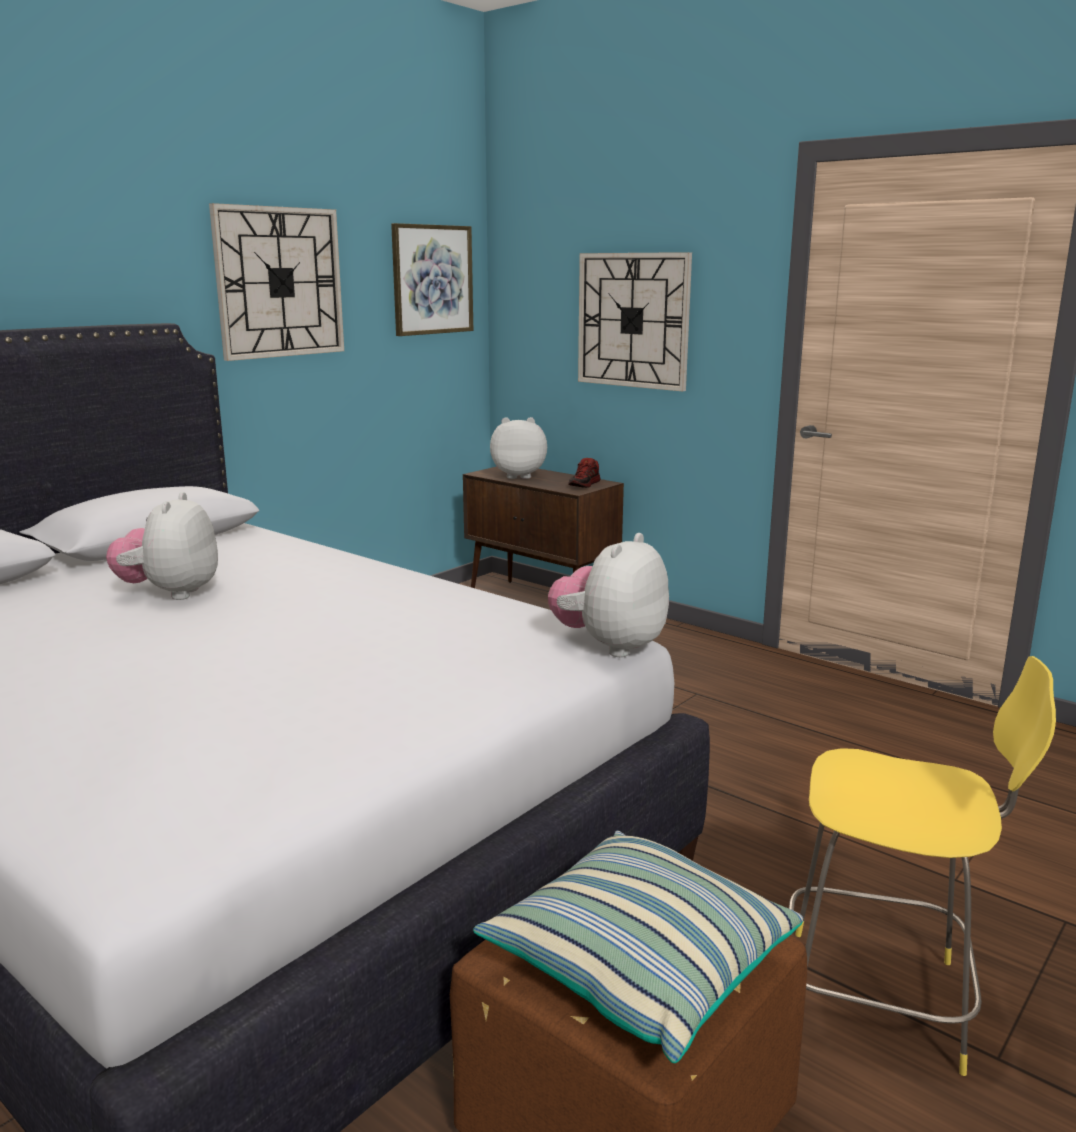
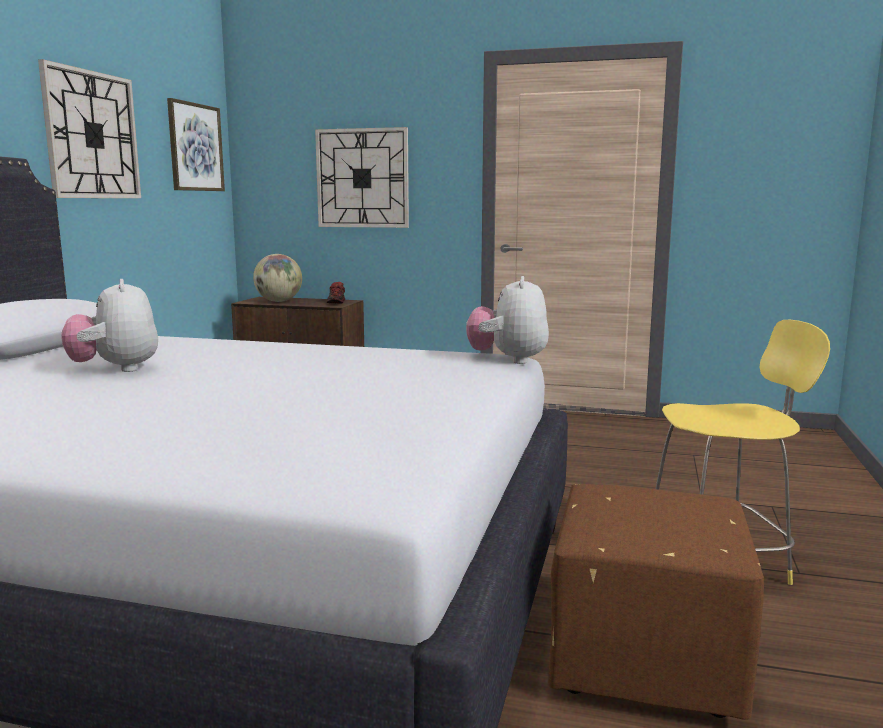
camera: 25 degrees left, 5 degrees down
(518, 476) = (278, 301): plush toy -> globe
(638, 966) = (670, 524): pillow -> none

